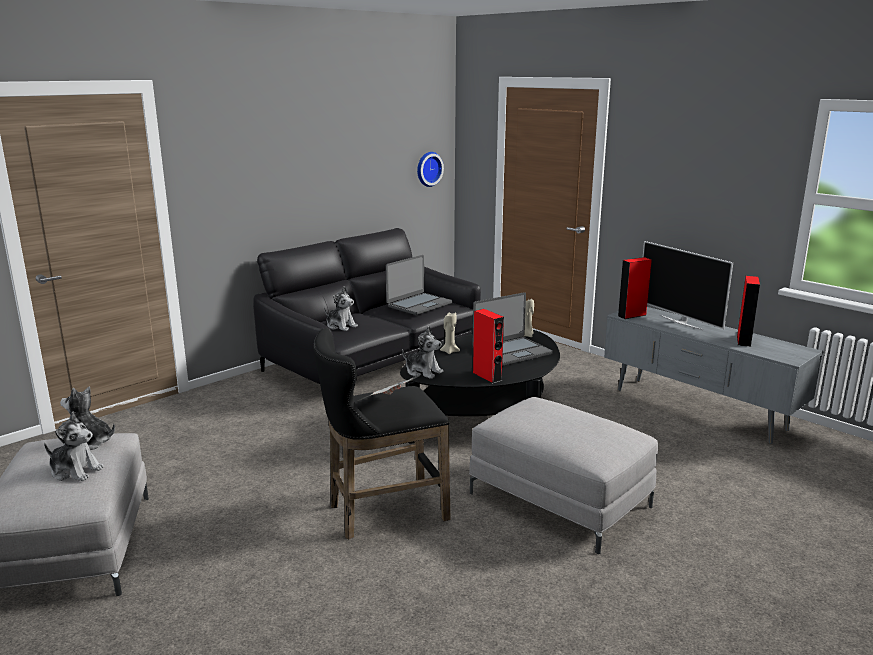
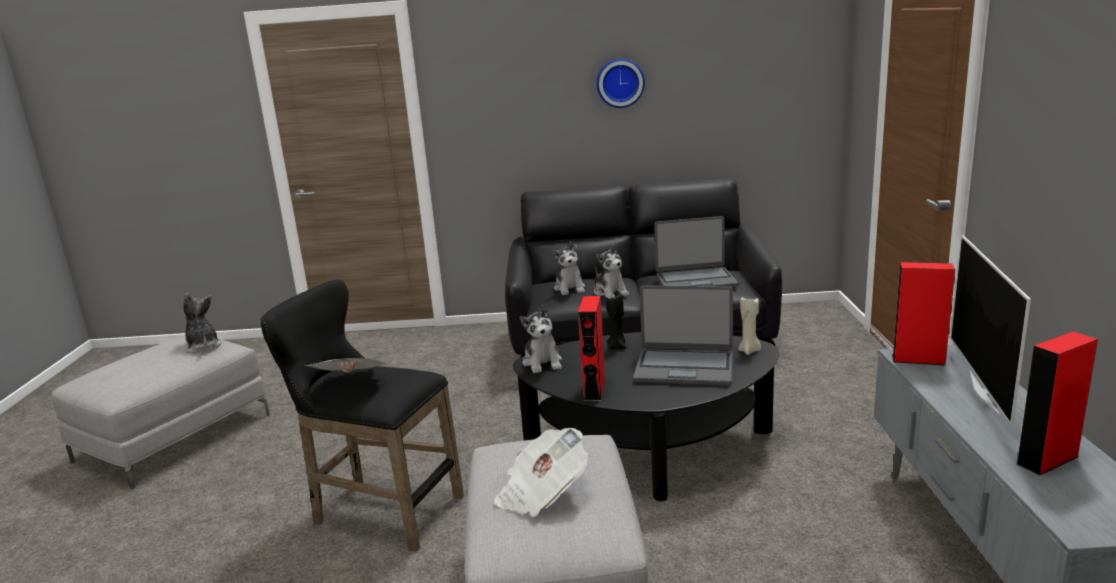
camera: 45 degrees right, 0 degrees up
(75, 471) = (151, 367): plush toy -> plush toy (610, 292)
(428, 169) = (795, 101): wall clock -> wall clock (620, 83)
(449, 351) = (617, 346): beige candle -> black candle
(571, 428) = (542, 493): none -> newspaper

